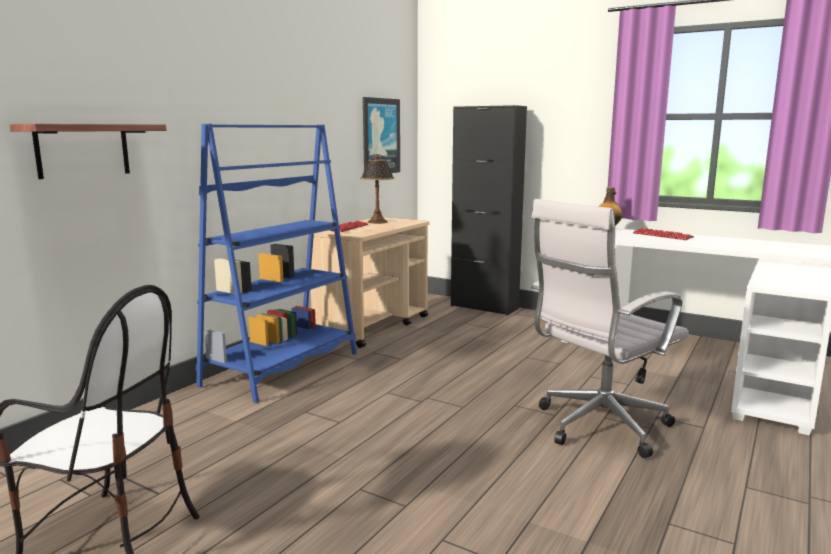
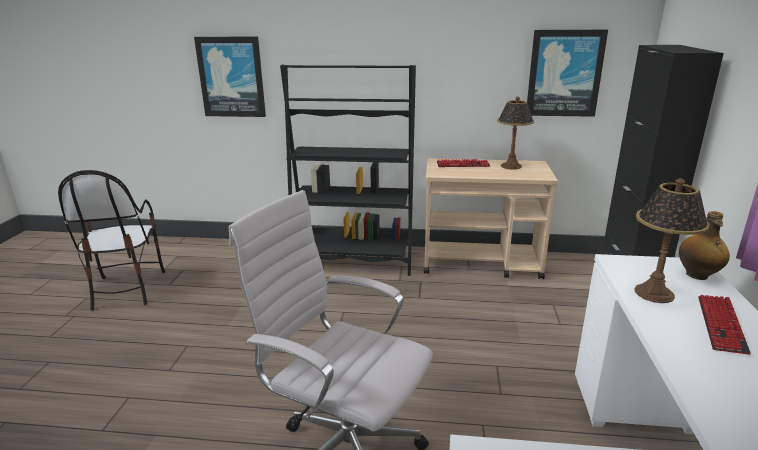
camera: 65 degrees right, 10 degrees up
(83, 150) = (231, 77): shelf -> picture
(282, 369) = (353, 259): blue bookcase -> black bookcase
(624, 236) = (654, 293): none -> table lamp

